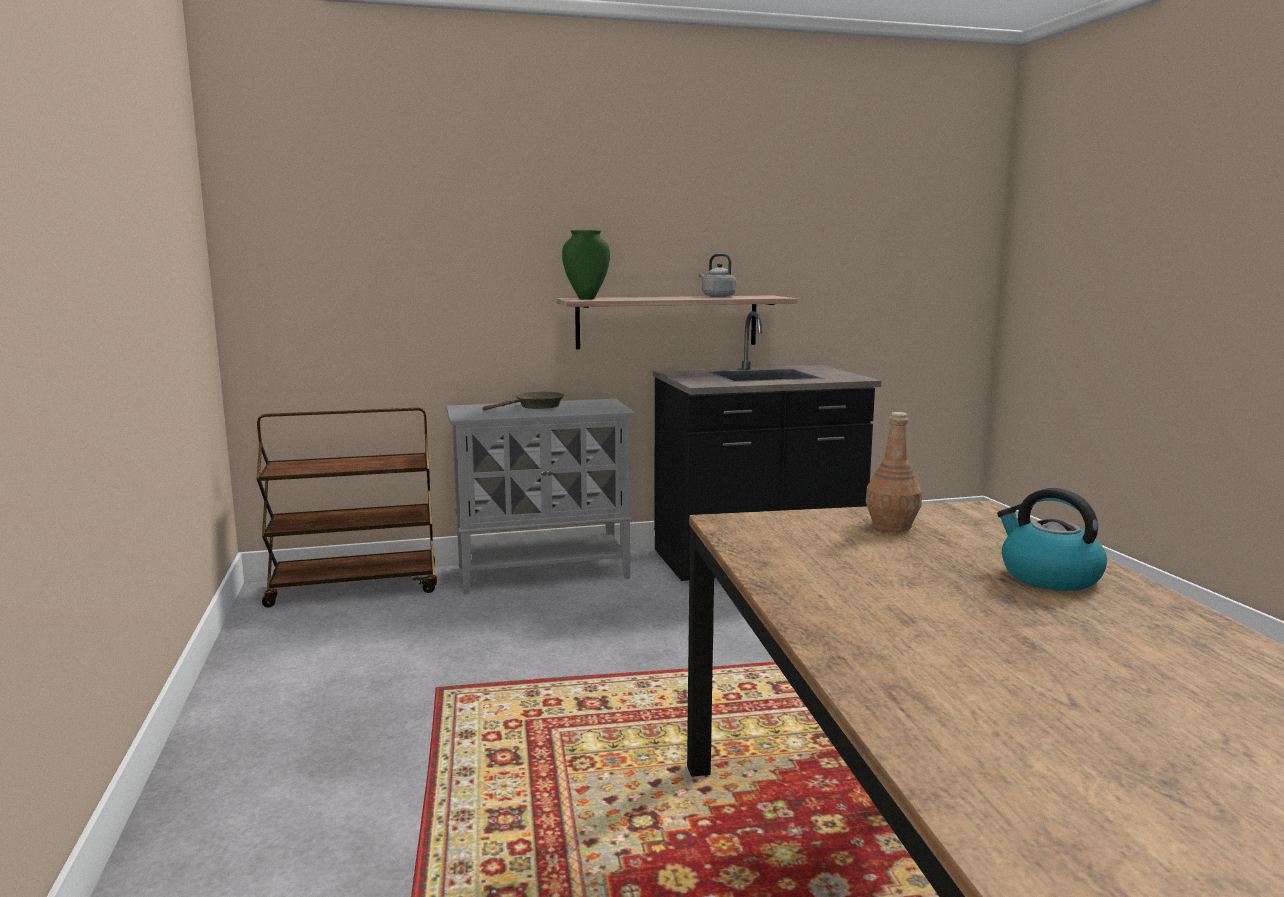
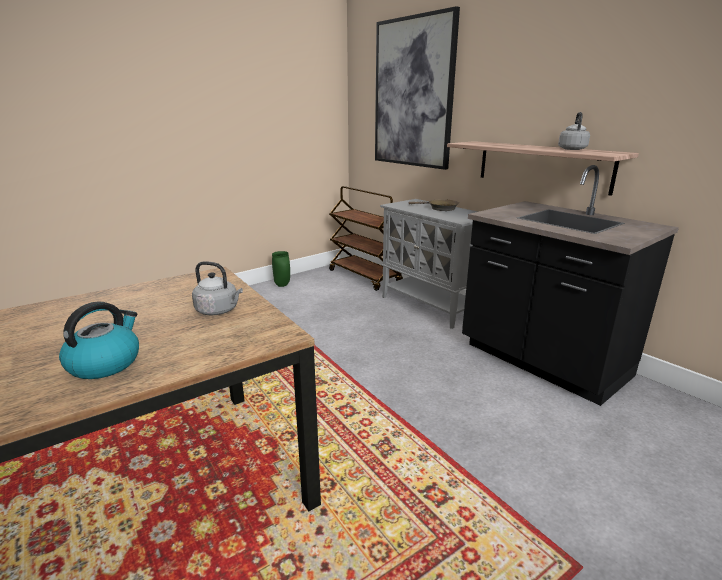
camera: 65 degrees right, 10 degrees up
(415, 227) = (413, 94): none -> picture
(586, 299) = (473, 143): green vase -> green vase (282, 285)
(891, 526) = (219, 311): brown bottle -> grey kettle

